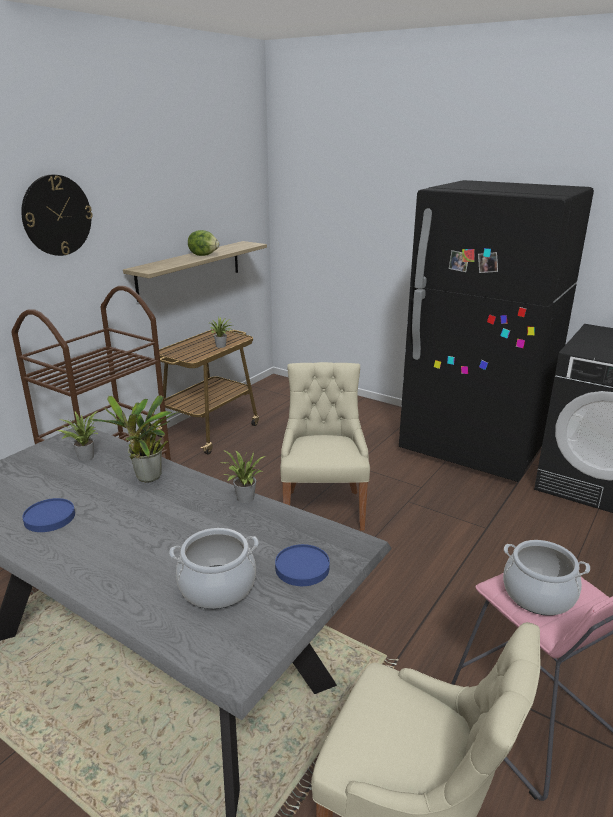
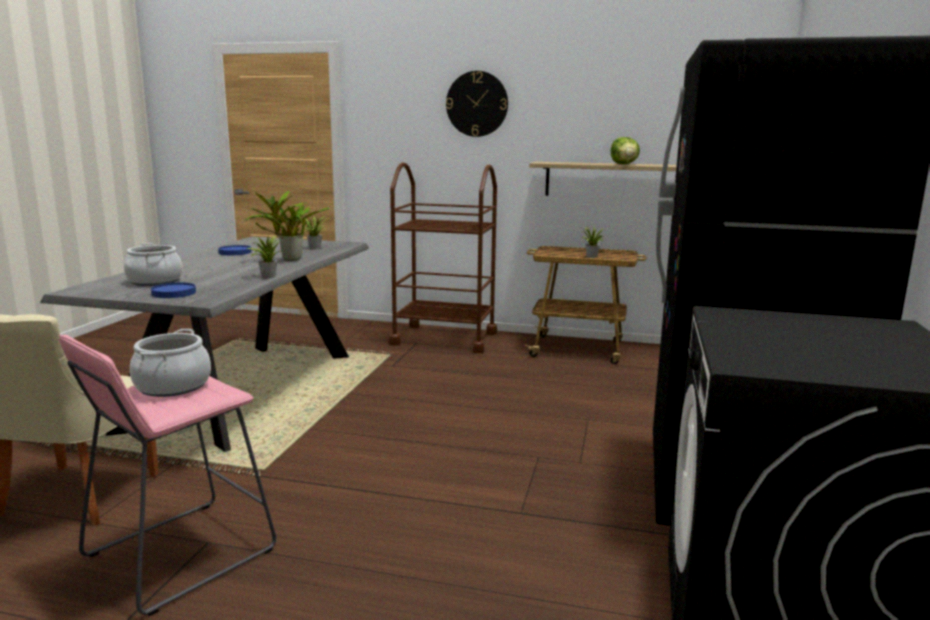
camera: 70 degrees right, 10 degrees down
(323, 508) = (483, 415): beige chair -> none

